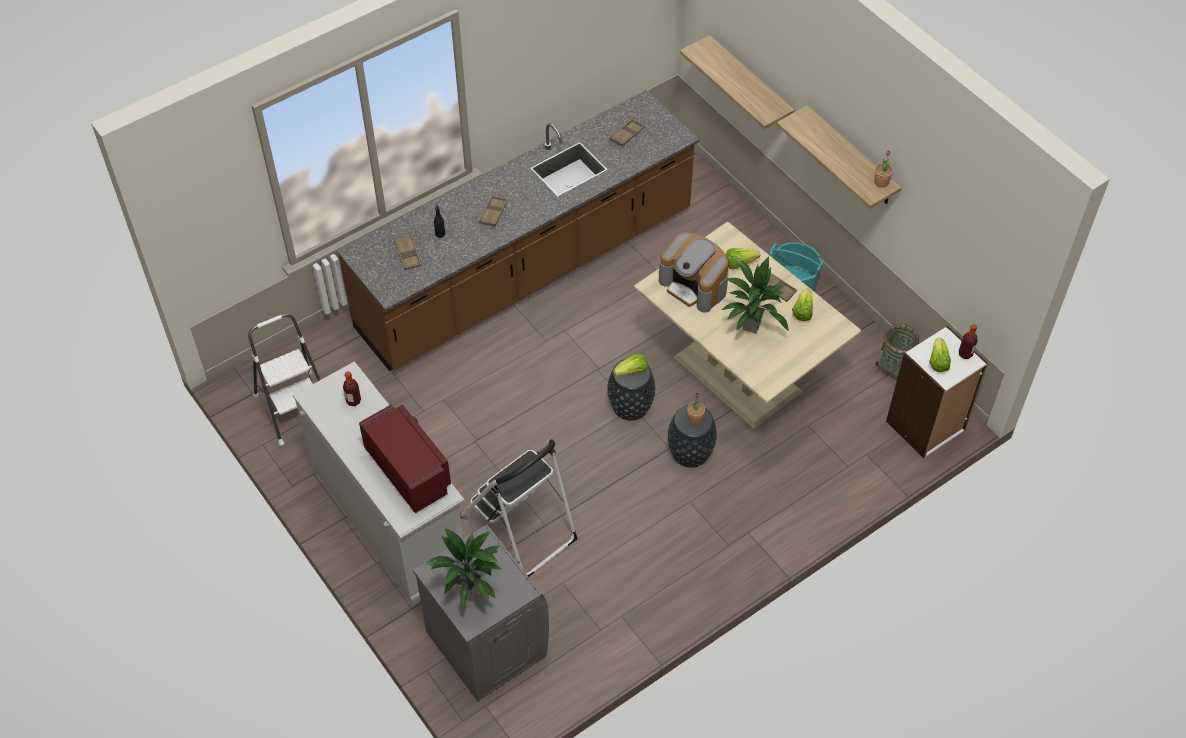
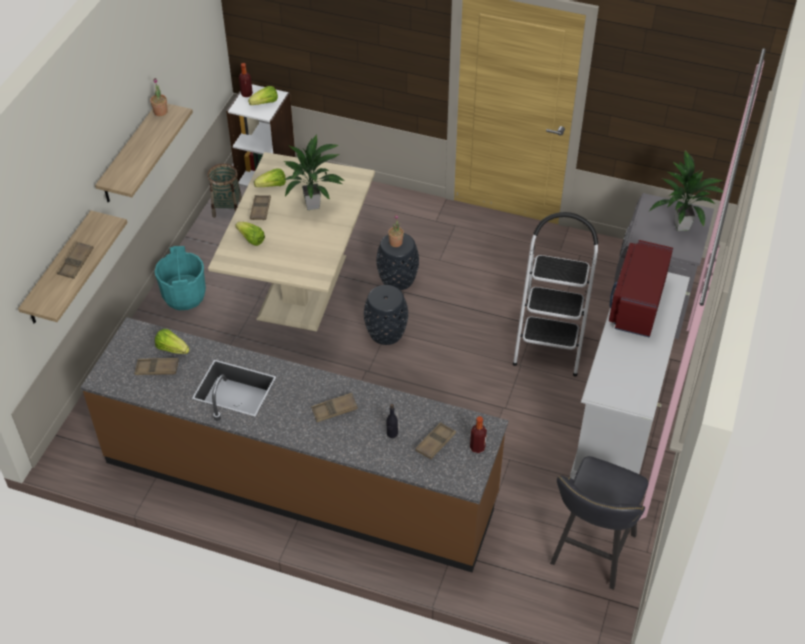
camera: 125 degrees left, 5 degrees down
(294, 404) = (589, 557): white step ladder -> black stool
(353, 401) = (617, 374): bottle -> bottle (477, 447)
(632, 372) = (384, 297): lettuce -> lettuce (172, 349)
(694, 285) = (297, 254): coffee machine -> none
(734, 80) = (76, 262): none -> brown tray

